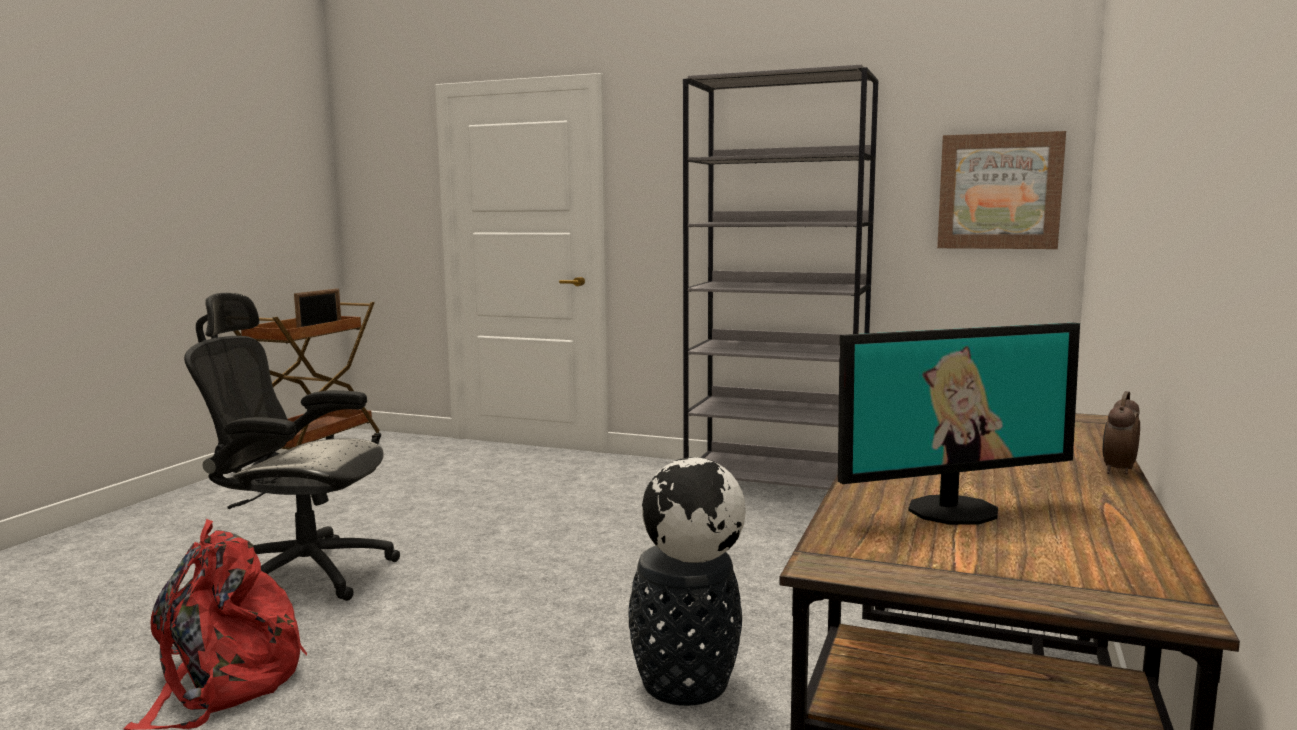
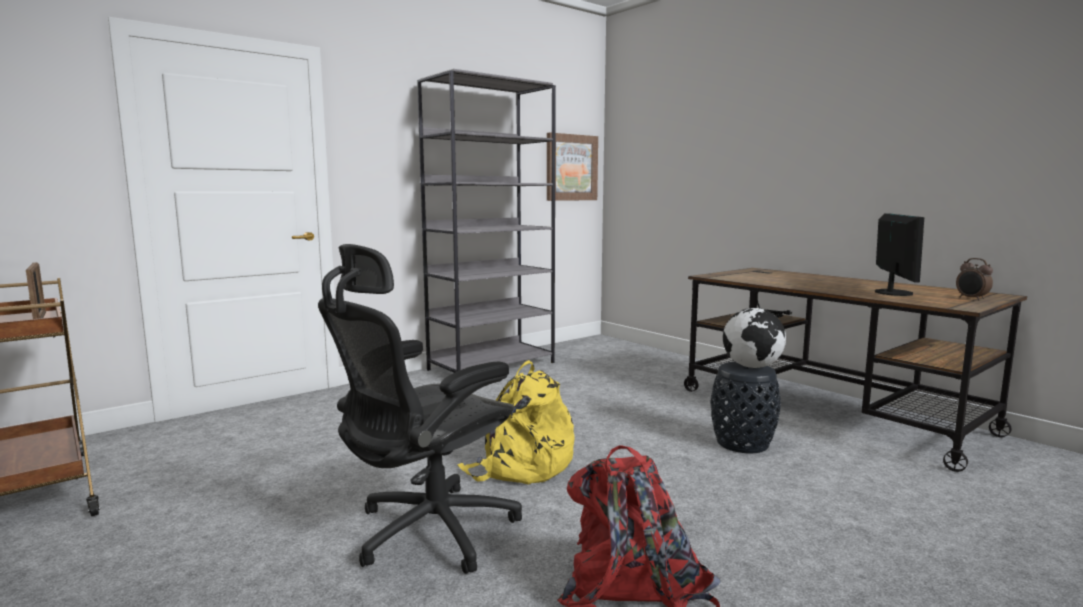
camera: 60 degrees left, 0 degrees up
(474, 572) = (521, 466): none -> yellow backpack
(1117, 470) = (842, 277): alarm clock -> alarm clock (971, 299)

